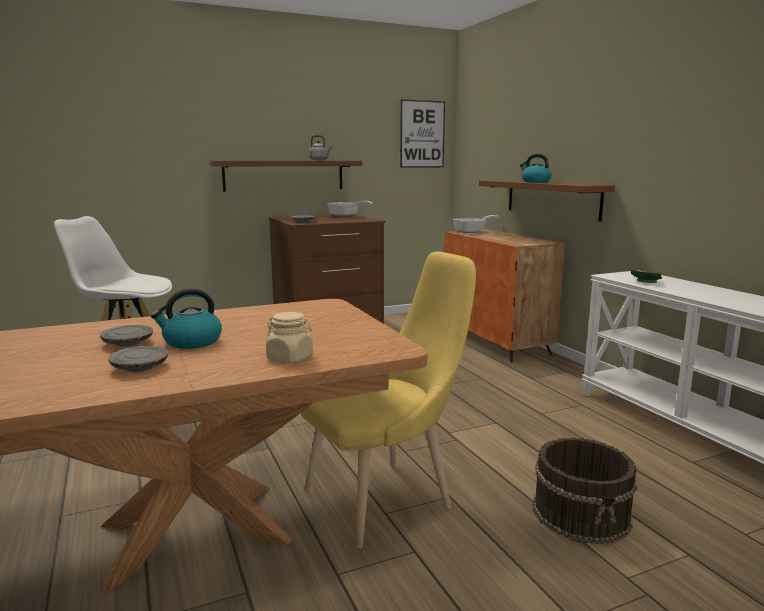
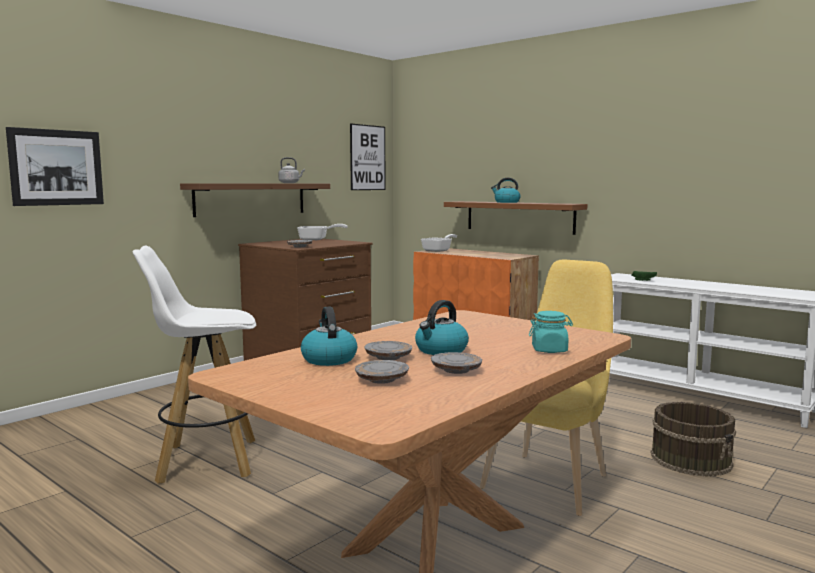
camera: 25 degrees left, 5 degrees down
(54, 366) = (382, 380): none -> grey plate
(80, 337) = (328, 359): none -> kettle
(94, 147) = (56, 167): none -> picture
(290, 358) = (549, 350): beige jar -> turquoise jar

